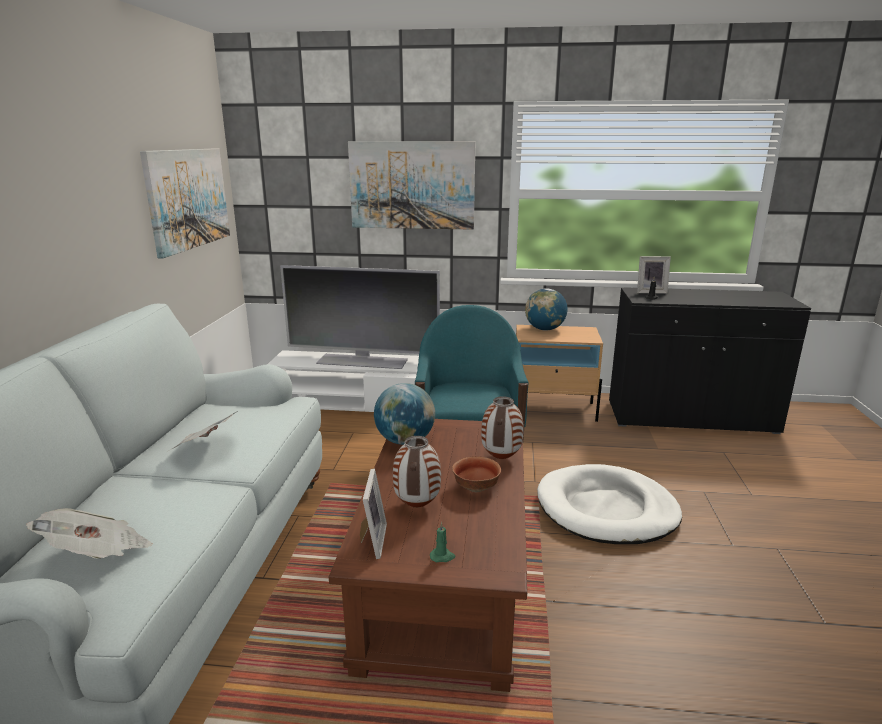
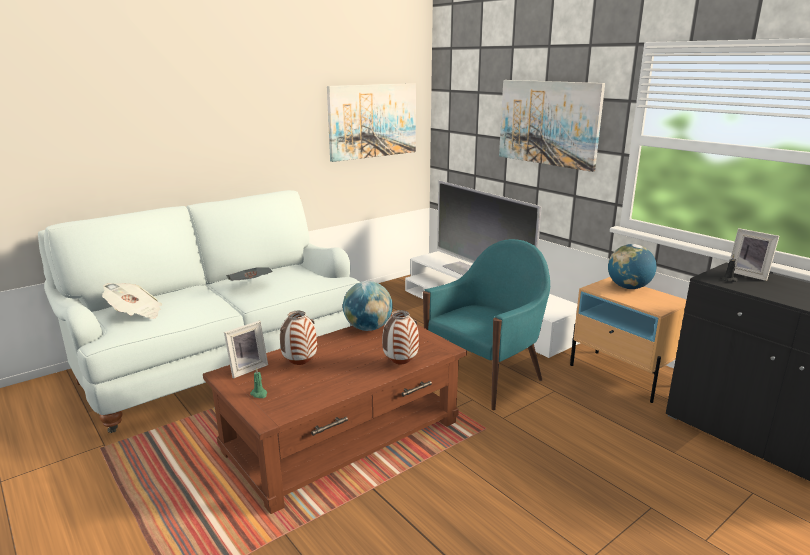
camera: 45 degrees right, 0 degrees up
(475, 488) = (348, 372): bowl -> none
(606, 509) = (525, 466): white dog bed -> none

